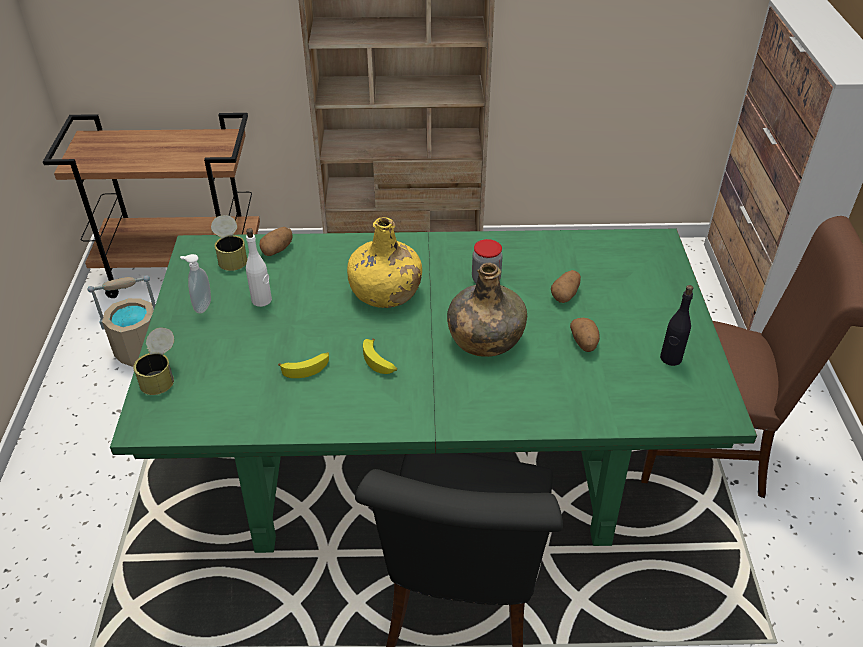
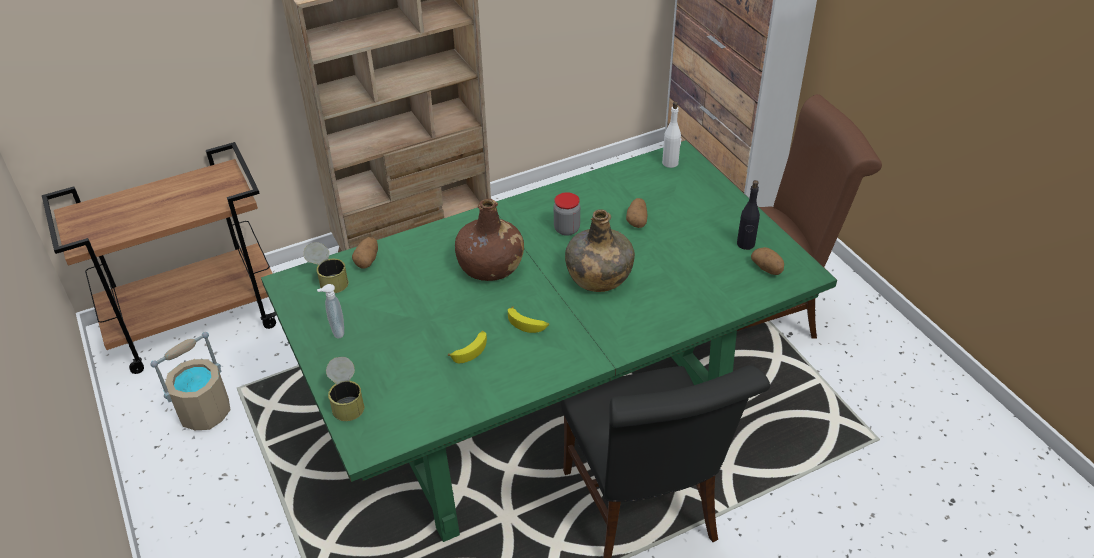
camera: 25 degrees left, 0 degrees up
(262, 300) = (388, 308): white bottle -> white bottle (670, 163)
(385, 292) = (490, 266): yellow bottle -> brown bottle
(584, 343) = (676, 254): potato -> potato (767, 269)

